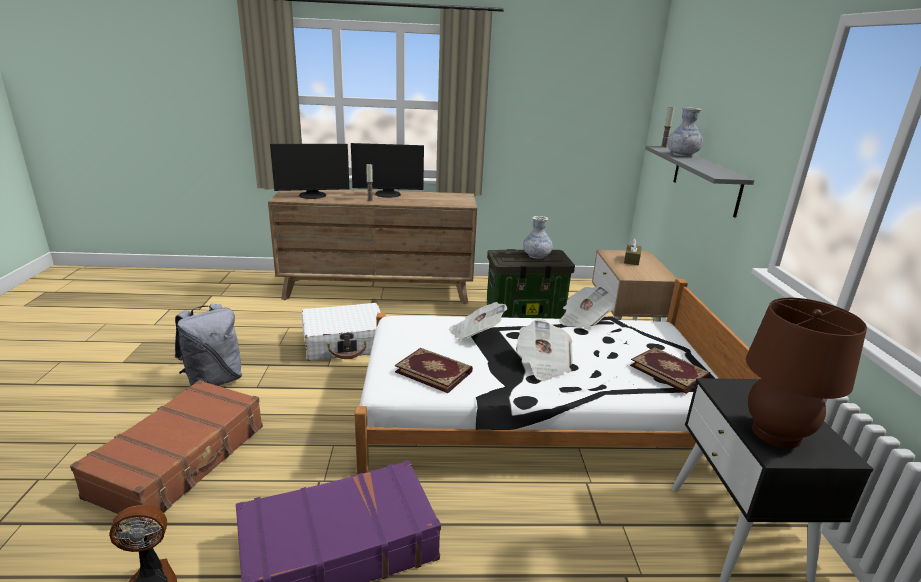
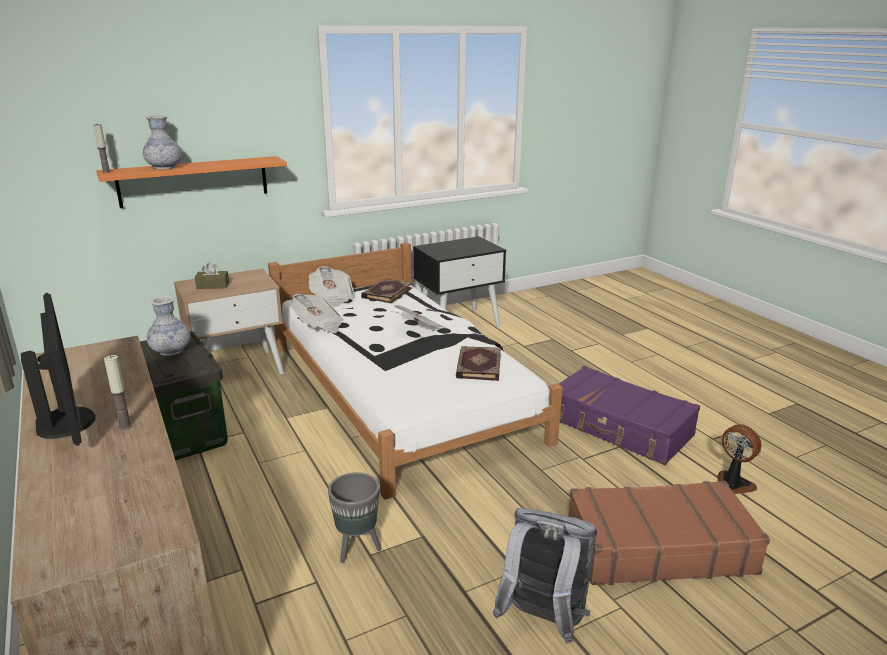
camera: 115 degrees left, 0 degrees up
(312, 196) = (116, 502): monitor -> none
(345, 343) = (356, 548): white suitcase -> grey planter
(476, 334) = (392, 364): newspaper -> newspaper (332, 298)
(705, 179) = (194, 181): grey shelf -> orange shelf
(776, 434) = (474, 247): brown table lamp -> none

